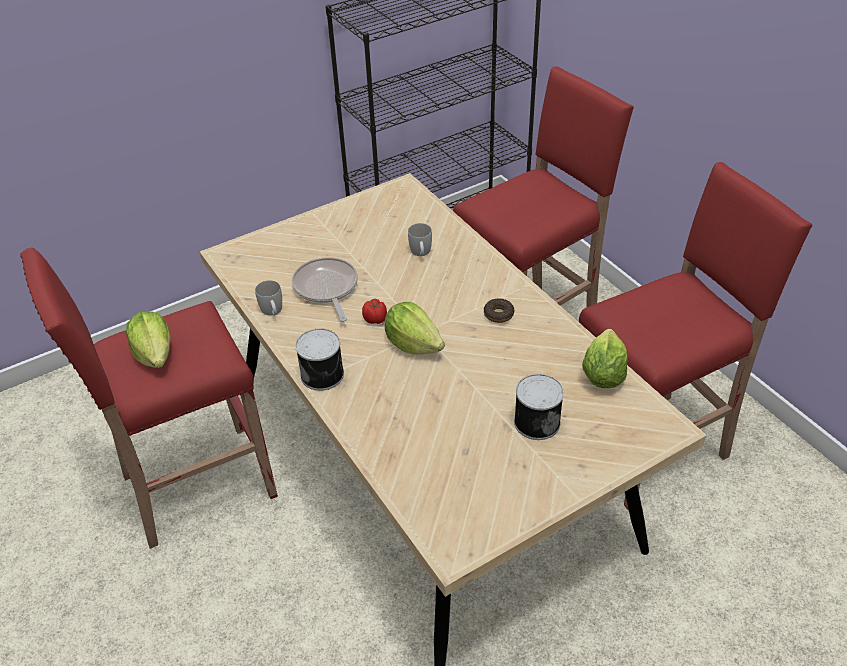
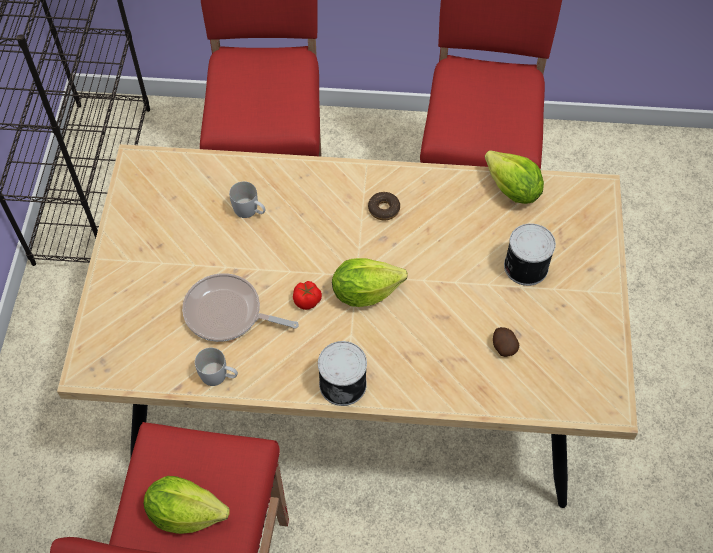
camera: 55 degrees left, 15 degrees up
(444, 448) = (503, 346): none -> potato

